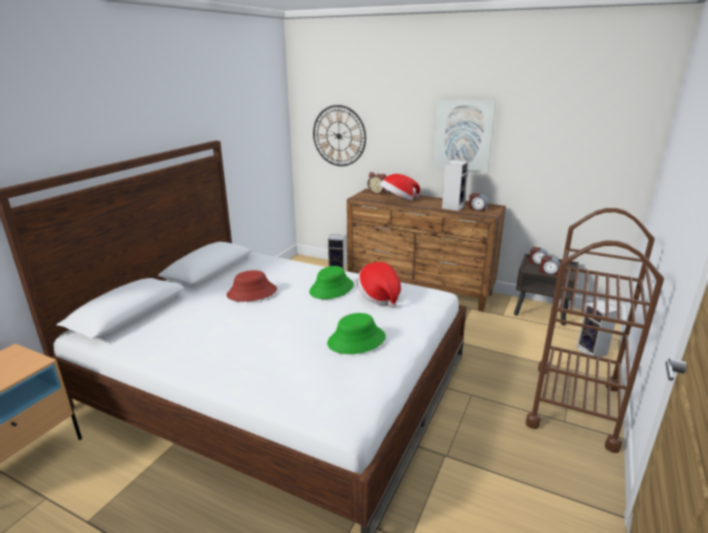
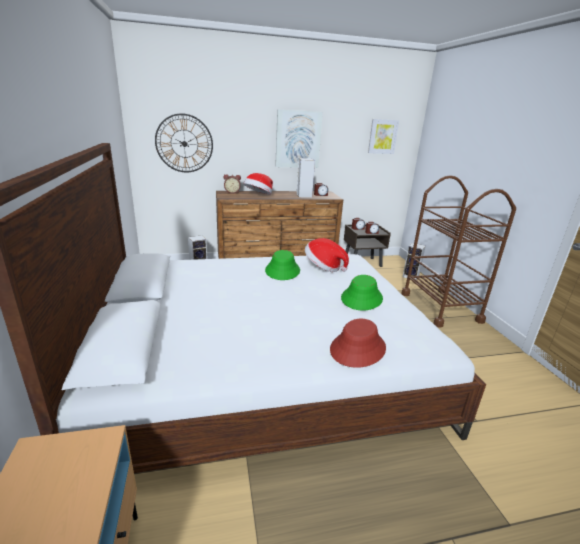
camera: 40 degrees left, 0 degrees up
(252, 293) = (224, 291): red hat -> red hat (358, 349)
(592, 135) = (382, 136): none -> picture

